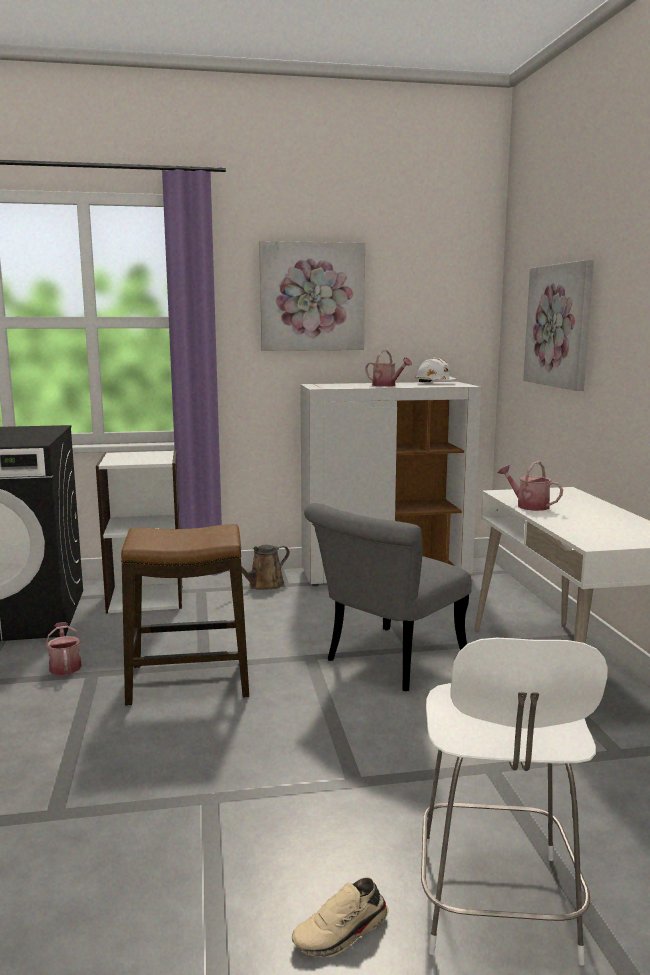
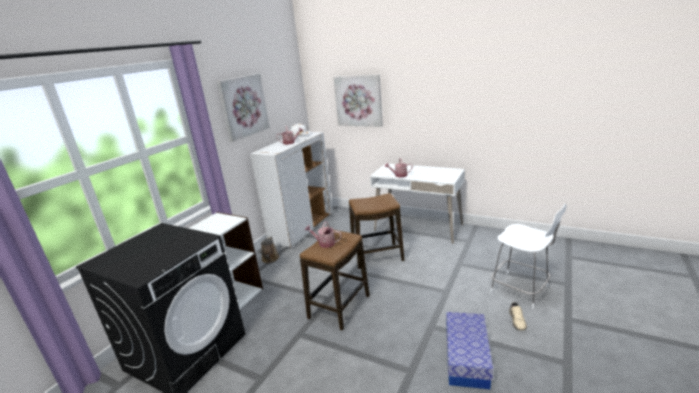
camera: 50 degrees left, 10 degrees up
(65, 666) = (280, 341): watering can -> watering can (324, 243)
(132, 879) = (466, 358): none -> storage box
(387, 663) = (377, 256): grey chair -> stool

